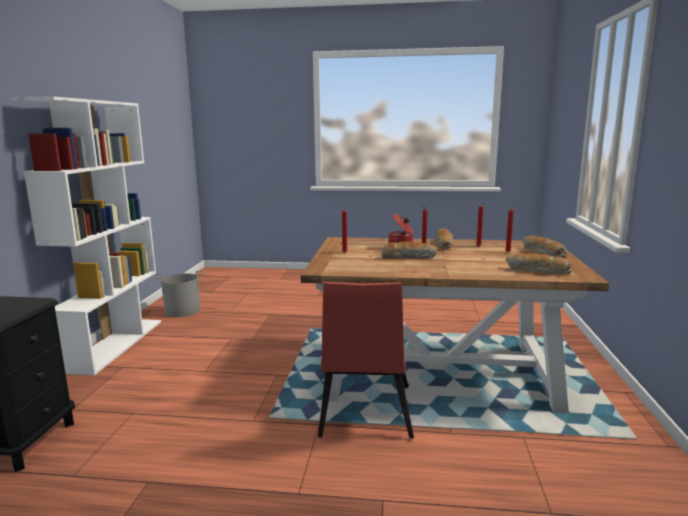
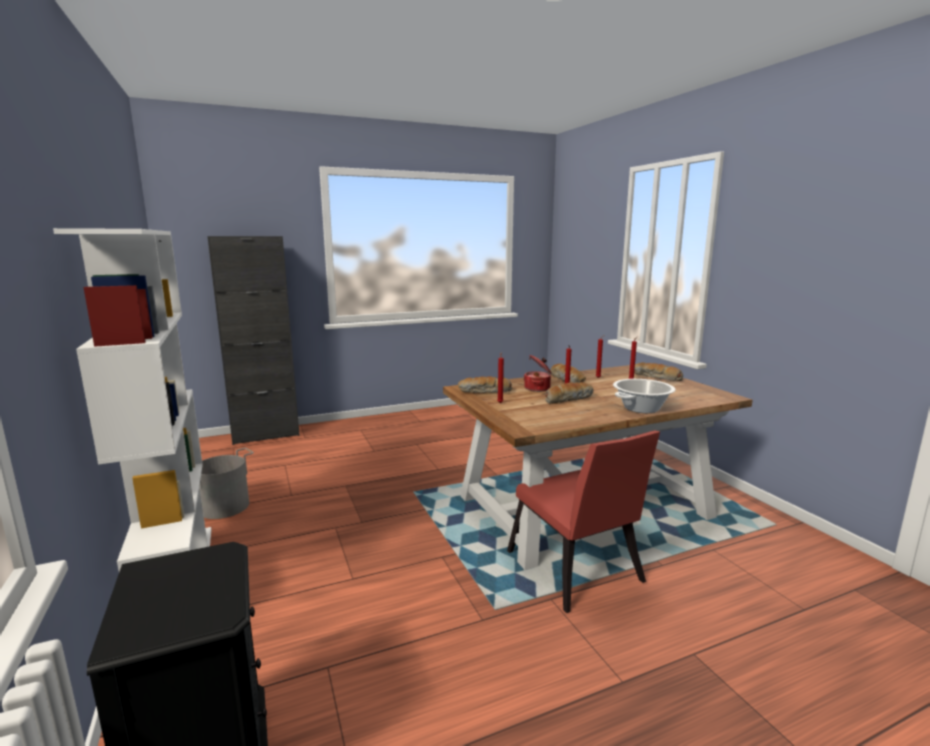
camera: 30 degrees left, 0 degrees up
(257, 272) = (266, 435): none -> black cabinet
(460, 272) = (641, 408): none -> cooking pot
(537, 271) = (689, 397): bread -> bread (485, 392)

